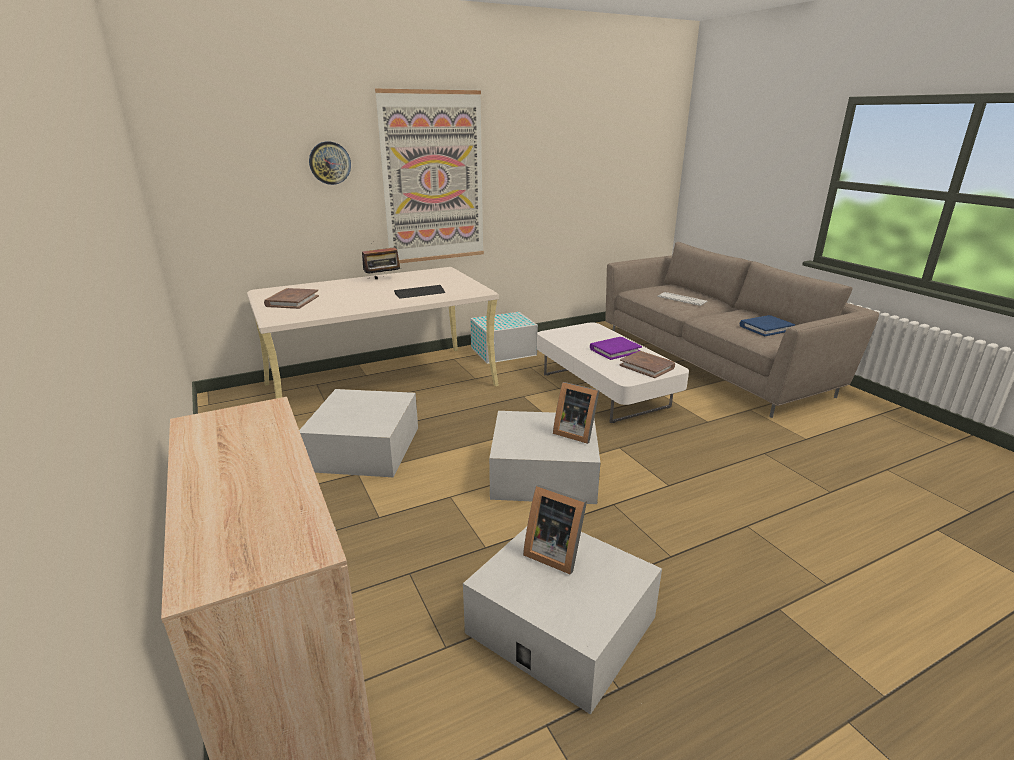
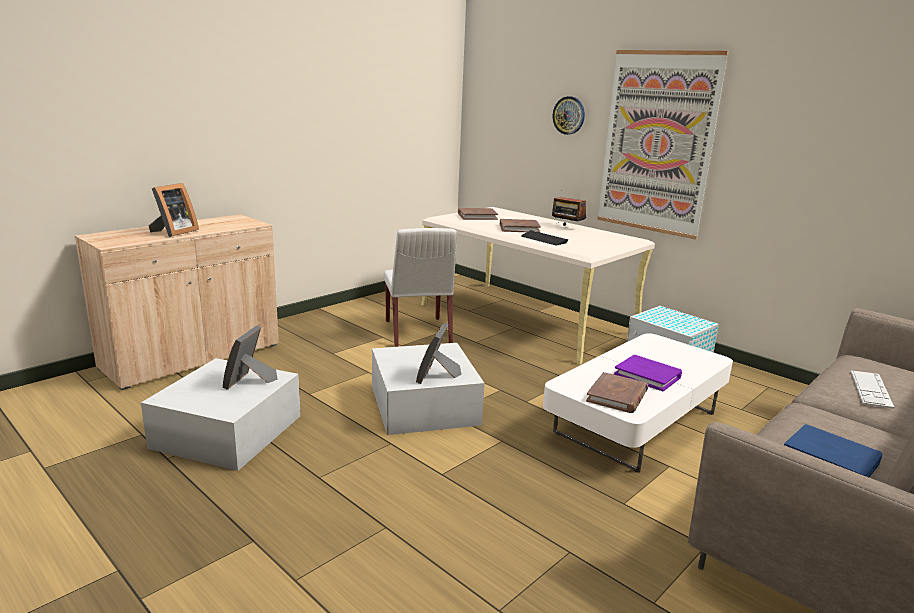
camera: 70 degrees right, 5 degrees down
(263, 480) = (174, 232): none -> picture frame
(364, 448) = (418, 333): white storage box -> white chair
(367, 294) = (519, 228): none -> brown book

